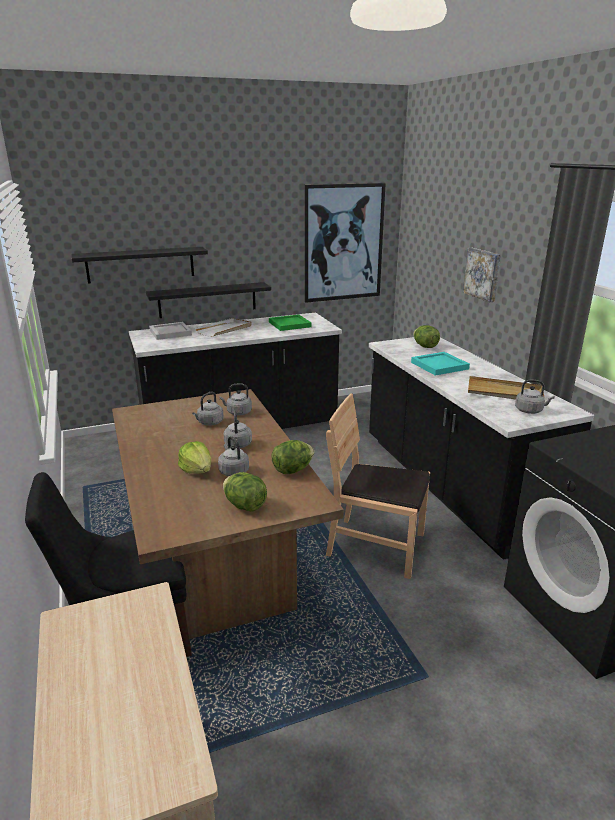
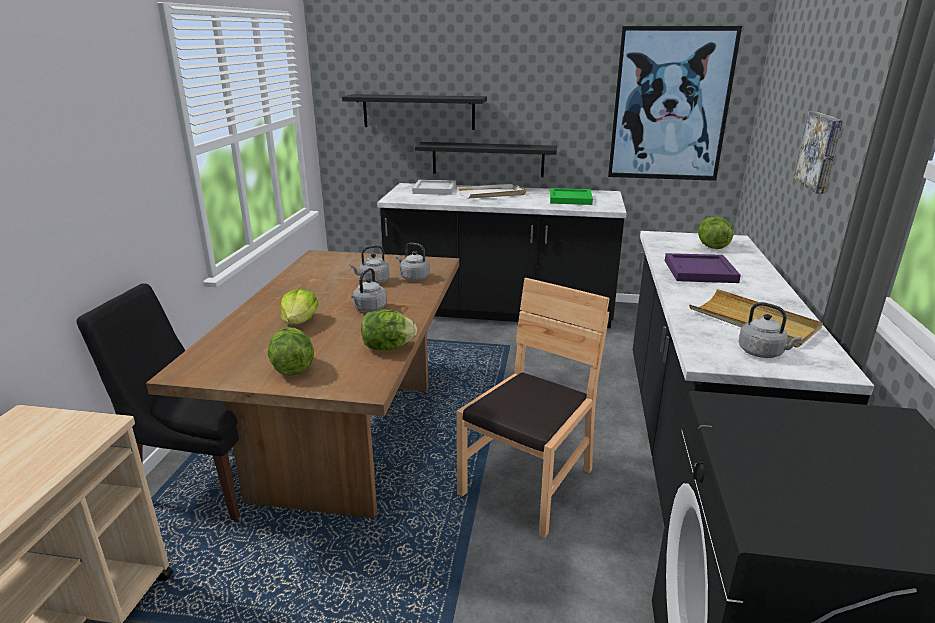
camera: 30 degrees right, 0 degrees up
(233, 471) = (330, 332): grey kettle -> none
(376, 546) = (528, 484): brown chair -> brown chair turned 75 degrees clockwise
(440, 366) = (701, 271): turquoise tray -> purple tray

